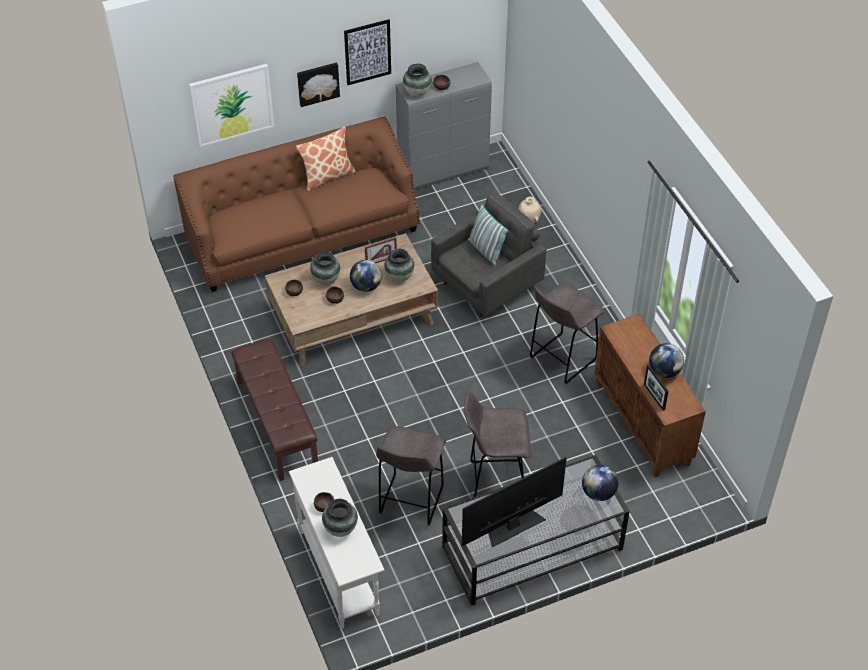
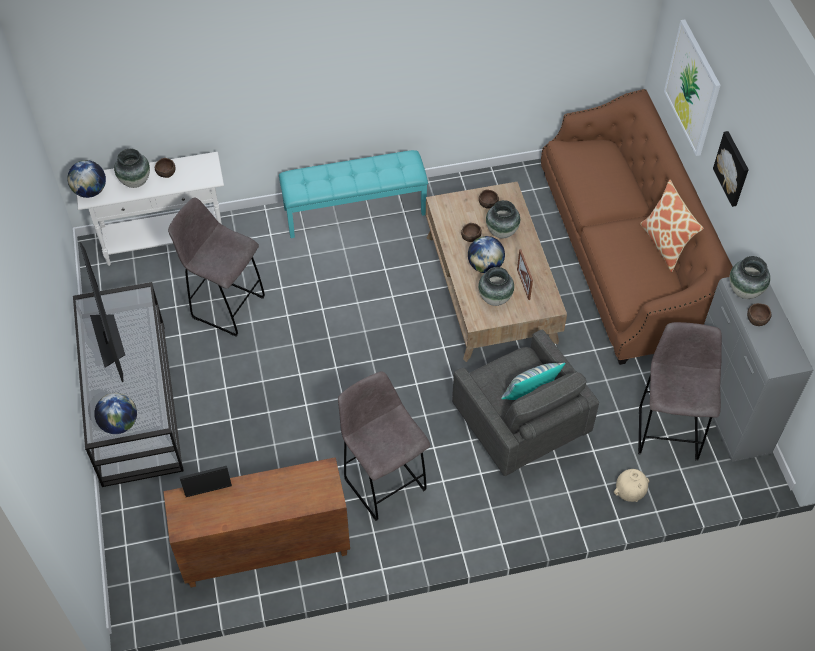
camera: 100 degrees right, 5 degrees up
(276, 424) = (355, 210): brown bench -> turquoise bench
(367, 52) = (767, 200): picture -> none
(494, 481) = (228, 383): grey stool -> grey stool (668, 431)
(664, 371) = (244, 512): globe -> globe (90, 191)

